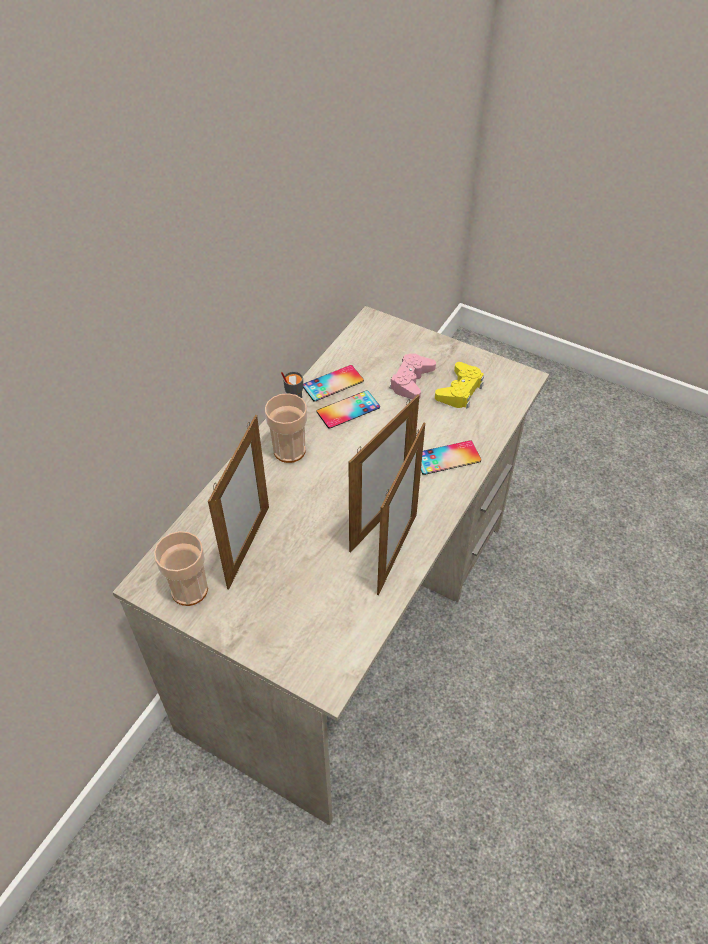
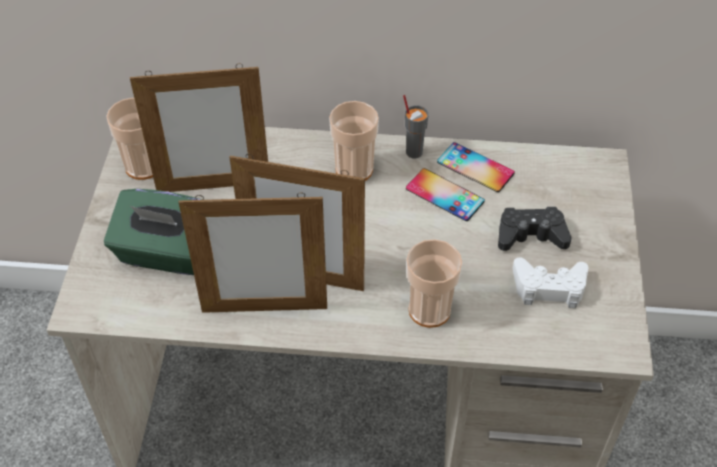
camera: 65 degrees right, 0 degrees up
(302, 602) = (166, 253): none -> green tissue box
(411, 381) = (530, 235): pink game controller -> black game controller
(447, 458) = (429, 310): phone -> cup
(460, 390) = (549, 287): yellow game controller -> white game controller

